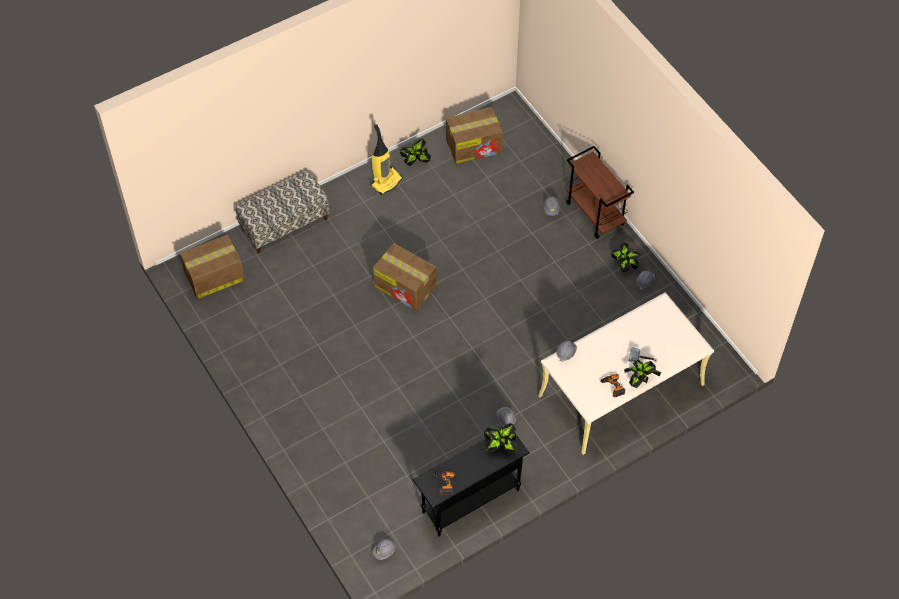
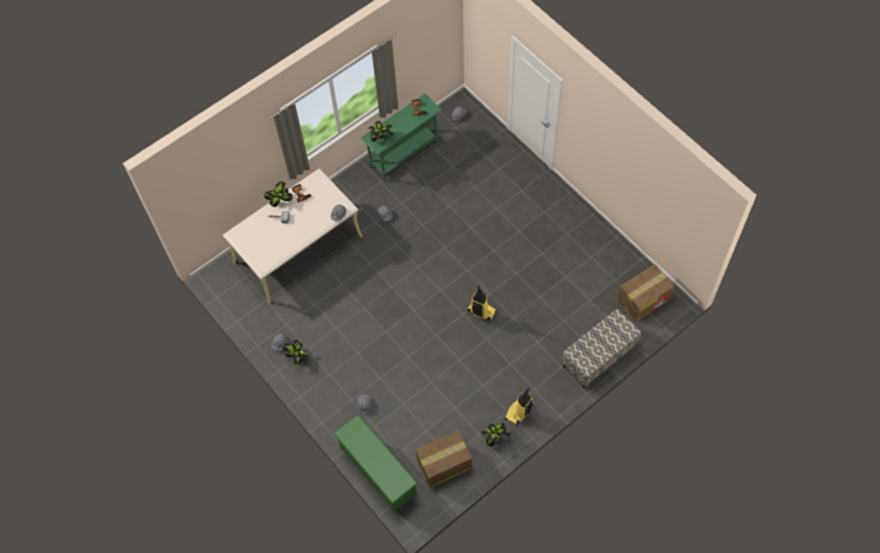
camera: 175 degrees right, 5 degrees up
(406, 287) = (481, 312): cardboard box -> vacuum cleaner
(470, 501) = (404, 155): black console table -> green console table
(543, 148) = (377, 471): none -> green shoe rack
(595, 214) = (324, 405): brown cart -> none

